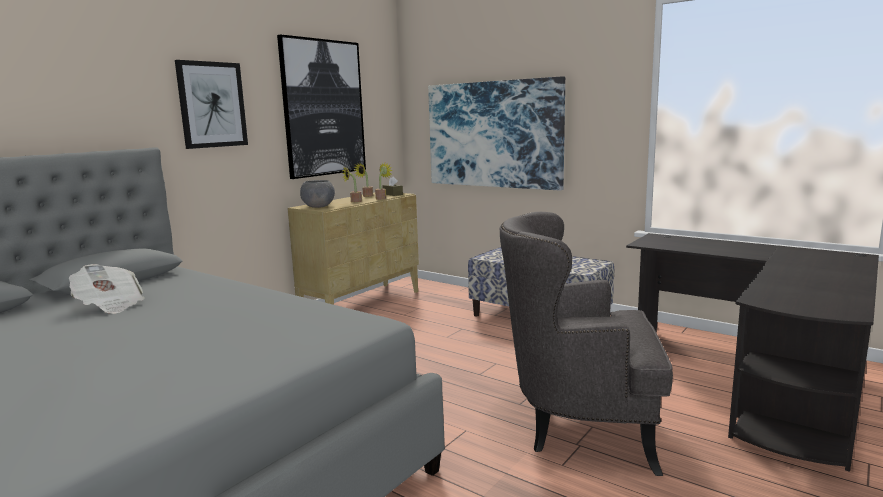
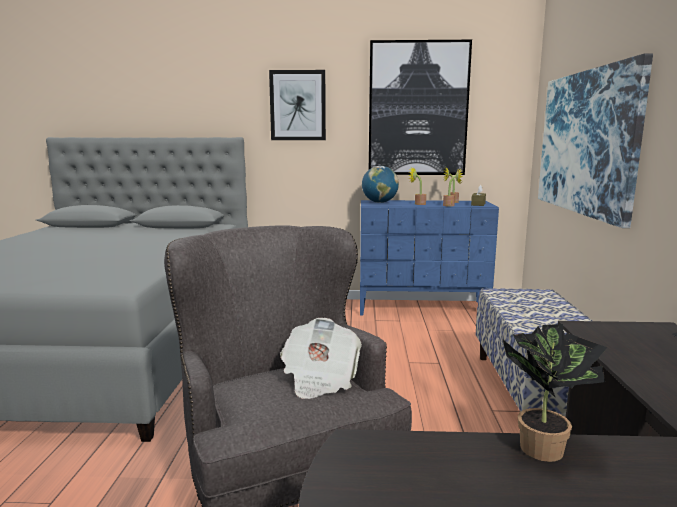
camera: 55 degrees right, 0 degrees up
(110, 305) = (131, 235): newspaper -> newspaper (320, 378)
(318, 206) = (379, 202): grey bowl -> globe
(363, 304) = (423, 308): beige dresser -> blue dresser
(767, 276) = (543, 445): none -> potted plant

